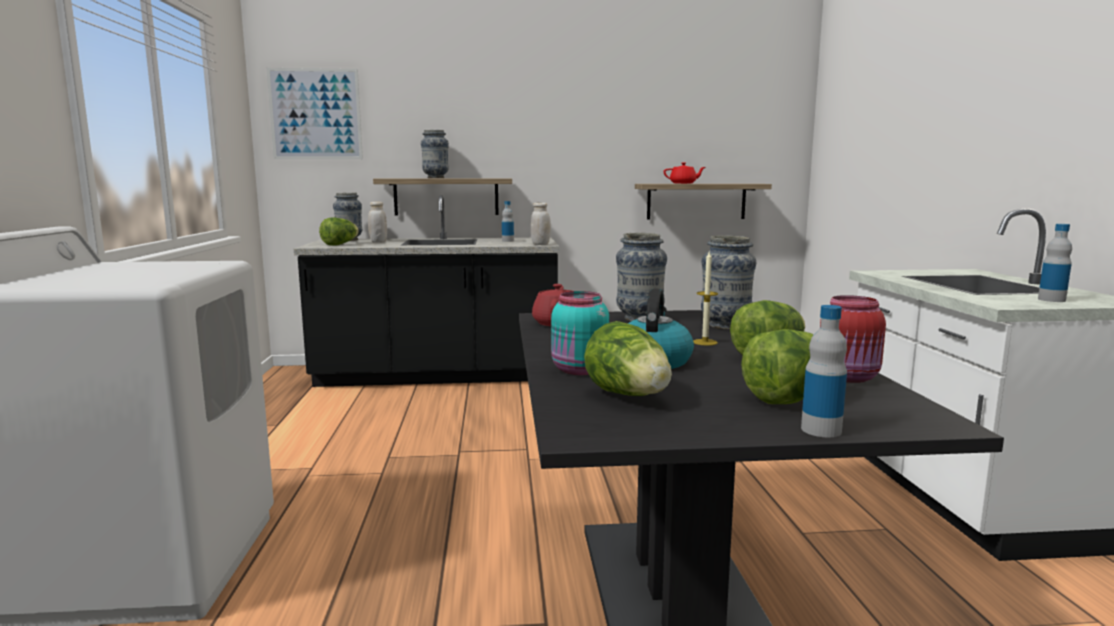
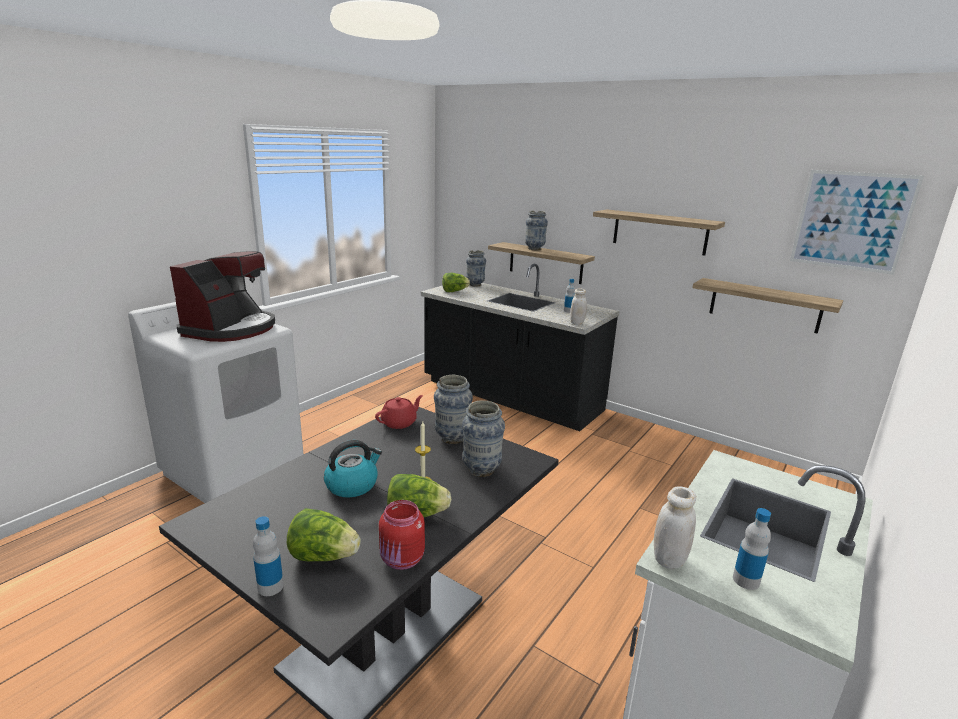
camera: 40 degrees right, 10 degrees up
(144, 269) = (231, 329): none -> coffee machine
(315, 114) = (469, 190): picture -> picture (852, 221)
(378, 242) = (483, 292): white jar -> white jar (669, 559)
(579, 370) = (303, 474): turquoise jar -> none
(583, 141) = (659, 232): none -> shelf
(629, 396) = (271, 508): lettuce -> none
(683, 183) = (744, 287): red teapot -> none

